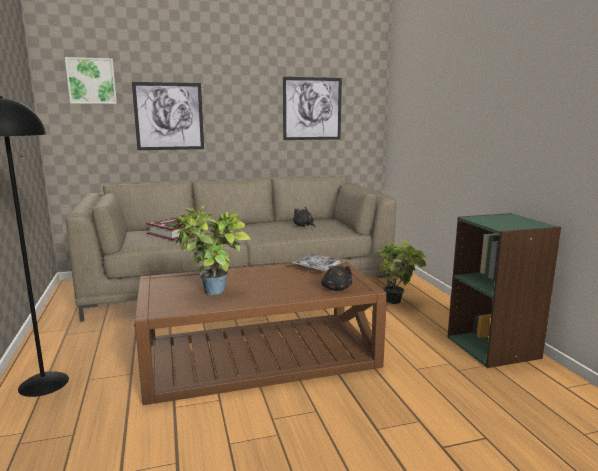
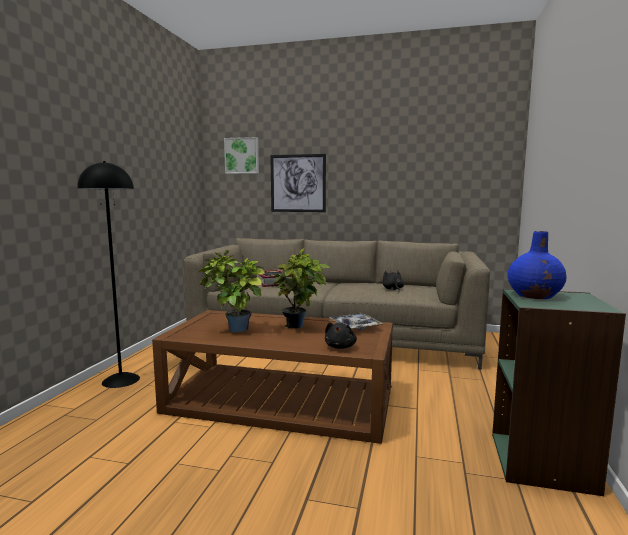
camera: 30 degrees right, 5 degrees down
(312, 109) = (433, 175): picture -> none
(397, 302) = (473, 385): potted plant -> potted plant (298, 327)
(489, 220) = (535, 295): none -> blue vase

